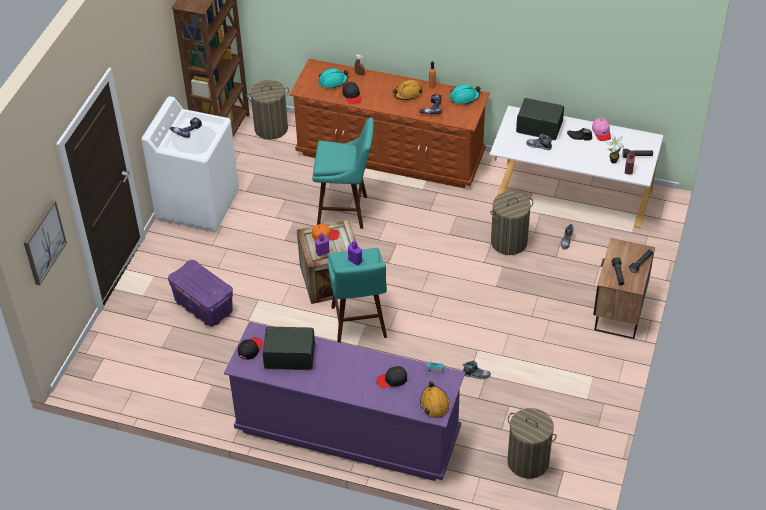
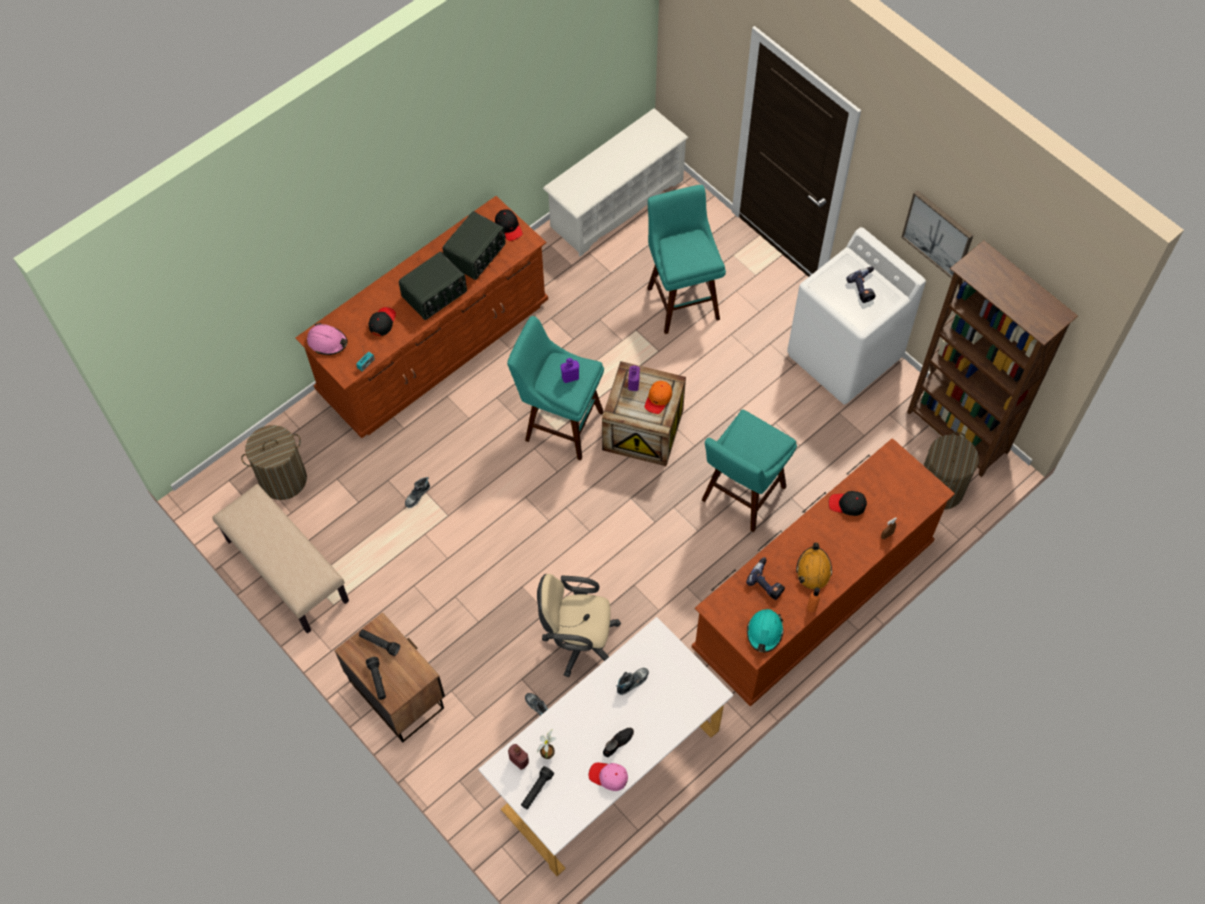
camera: 120 degrees right, 15 degrees up
(43, 242) = (696, 48): picture -> picture (938, 234)
(132, 385) = (616, 203): none -> white shoe rack
(203, 306) = (681, 299): purple storage box -> turquoise stool
(333, 81) = (888, 497): turquoise hard hat -> none
(348, 431) = (434, 348): purple dresser -> brown dresser
(434, 404) = (327, 342): orange hard hat -> pink hard hat
(509, 242) = (578, 641): laundry basket -> beige office chair
(539, 127) = (667, 705): radio -> radio (435, 295)
(593, 417) = (286, 571): none -> beige bench

